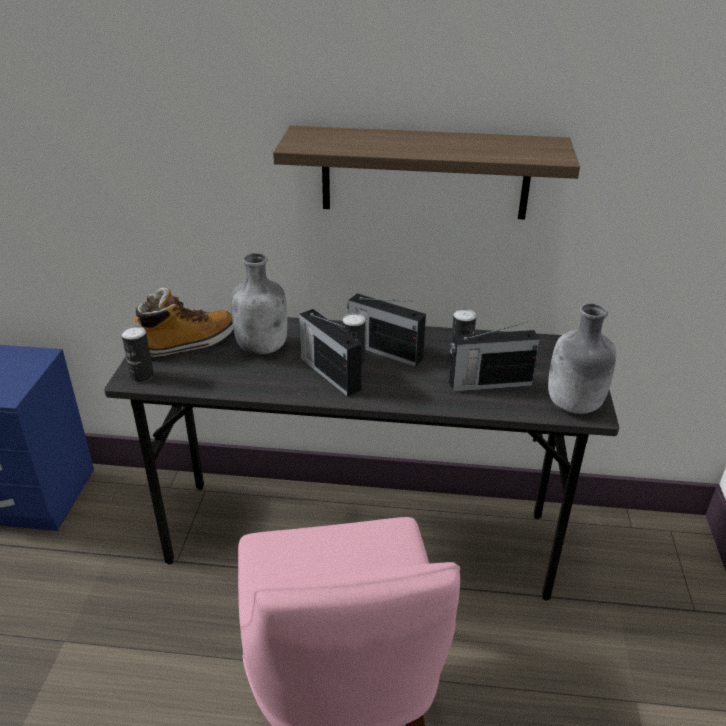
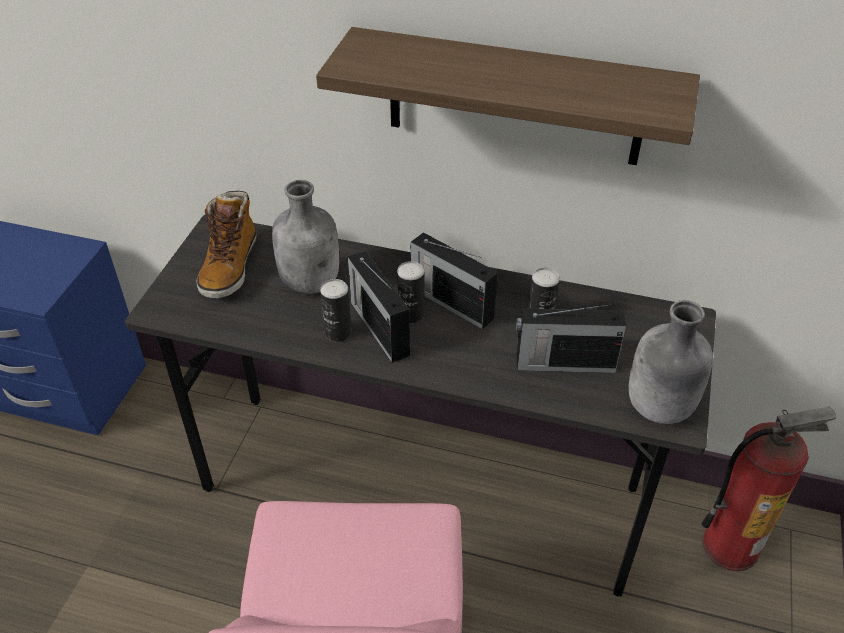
camera: 10 degrees right, 10 degrees up
(142, 376) = (169, 307): can -> can (338, 332)
(189, 343) = (230, 267): boot -> boot turned 120 degrees clockwise
(627, 548) = (730, 545): none -> fire extinguisher

